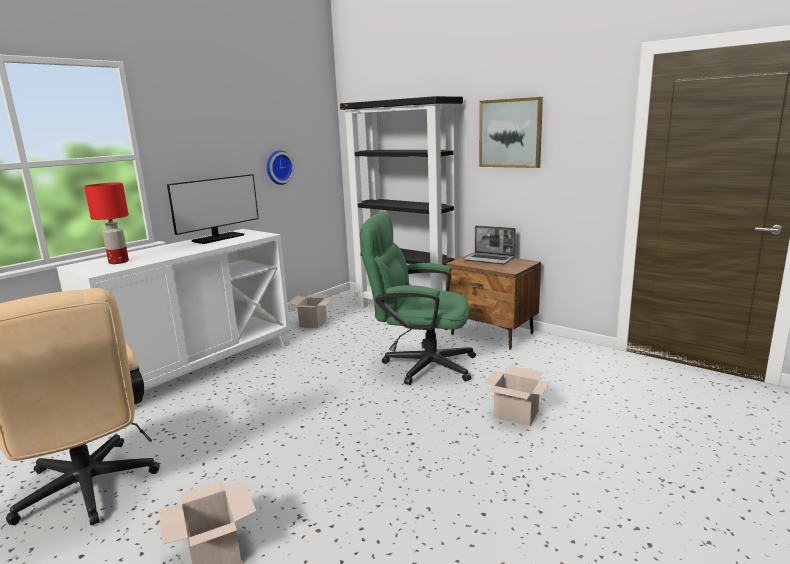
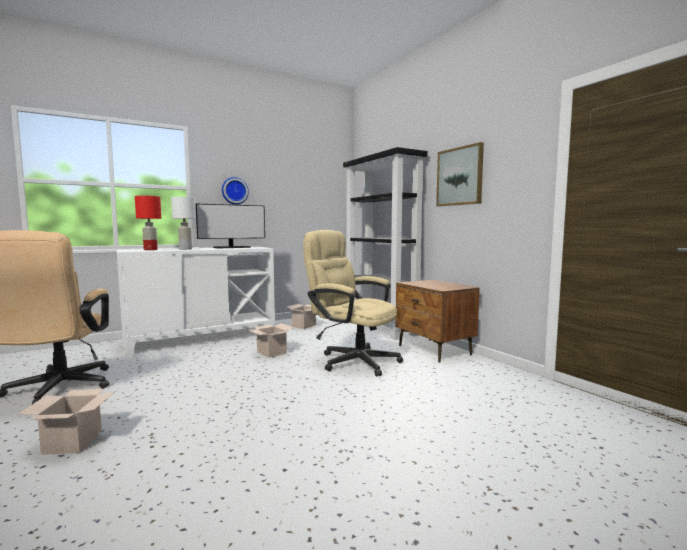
camera: 20 degrees right, 10 degrees down
(166, 253) = (185, 249): none -> white table lamp
(278, 167) = (297, 208): wall clock -> wall clock (234, 191)
(420, 365) = (352, 360): green office chair -> beige office chair
(490, 259) = (436, 283): laptop -> none
(514, 414) = (393, 406): cardboard box -> cardboard box (270, 352)

